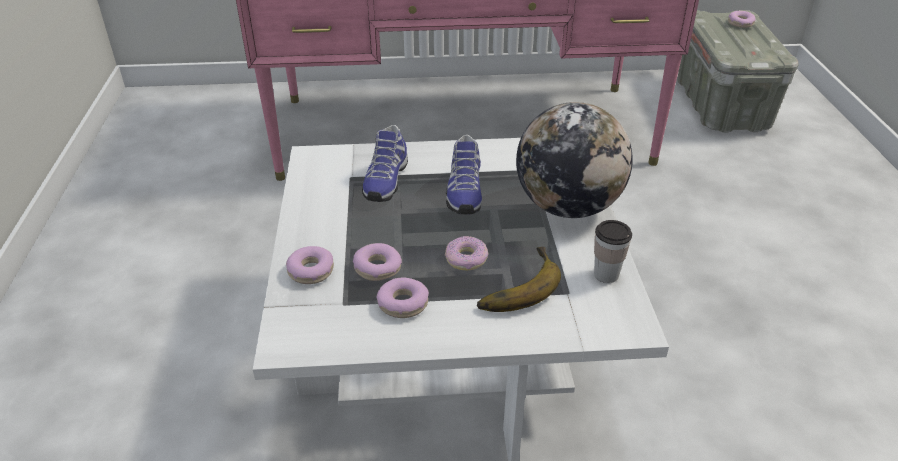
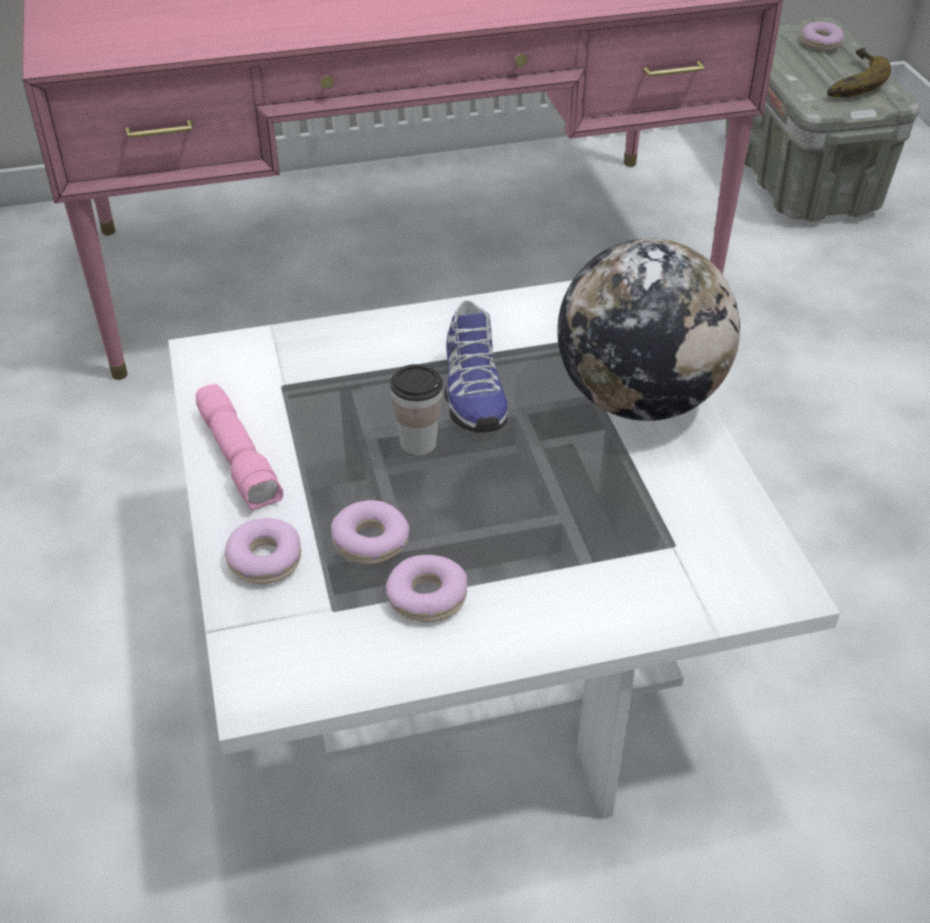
camera: 10 degrees left, 5 degrees up
(313, 214) = (240, 458): none -> pink flashlight
(385, 181) = (340, 387): shoe -> none
(466, 259) = (506, 508): donut -> none
(514, 285) = (590, 543): banana -> banana (848, 80)
(606, 274) = (723, 507): cup -> cup (418, 443)

